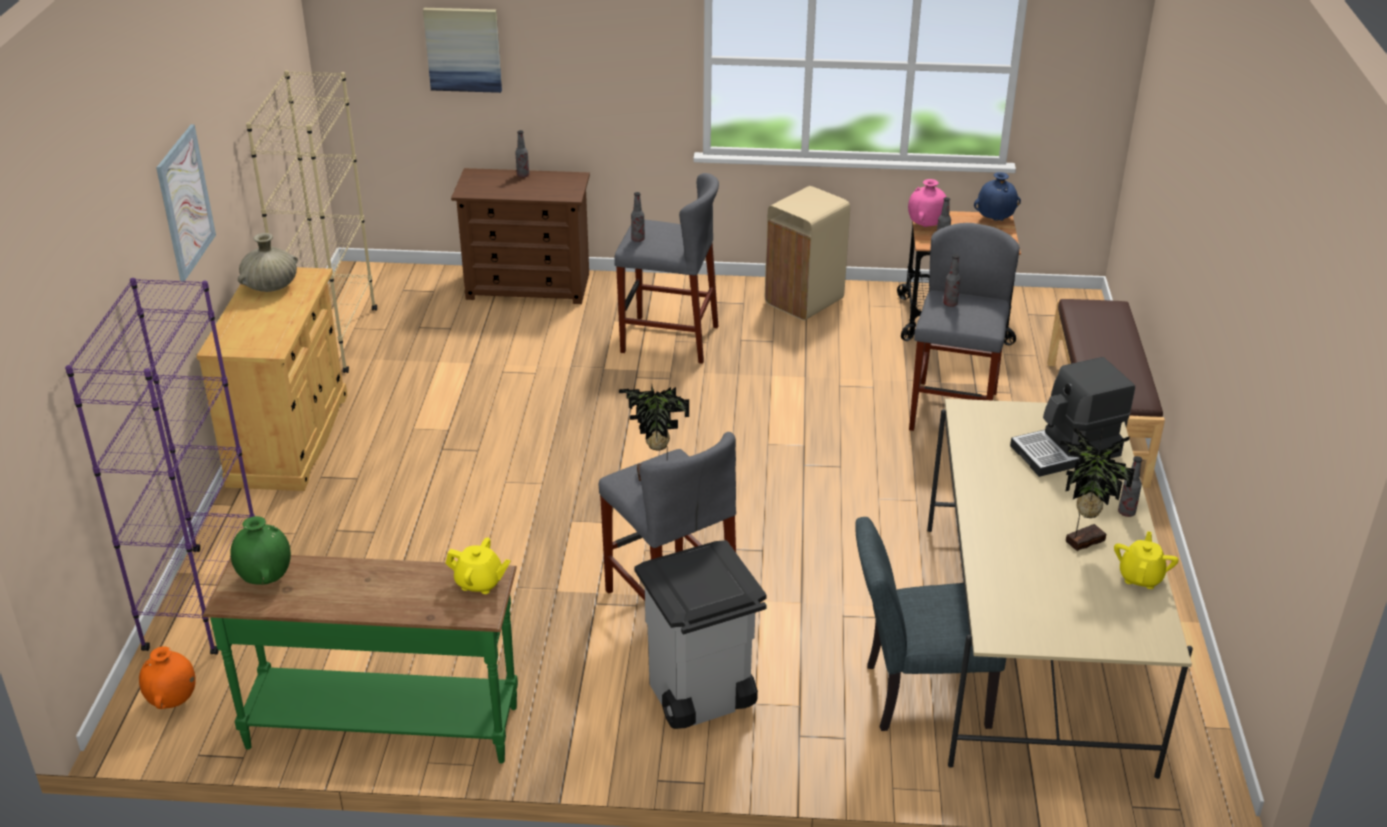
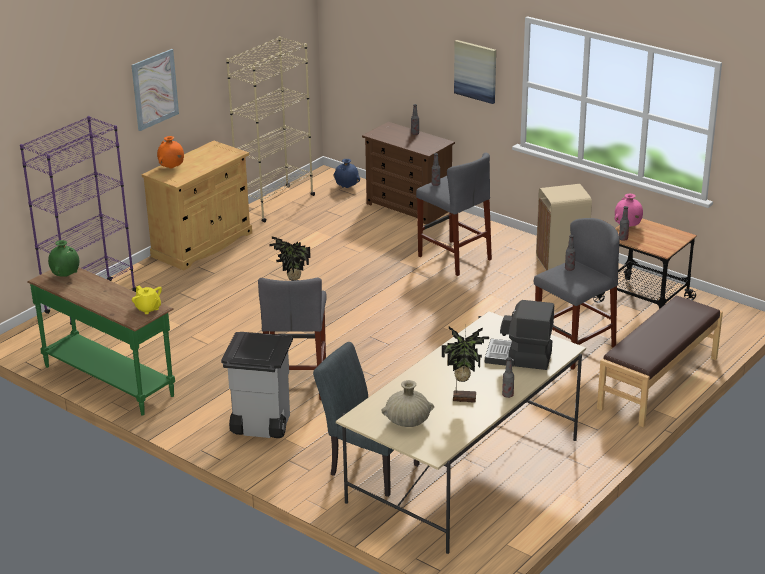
camera: 35 degrees right, 5 degrees down
(173, 701) = (36, 337): orange vase -> orange vase (171, 168)
(270, 286) = (210, 152): beige vase -> beige vase (407, 421)
(463, 49) = (394, 46): picture -> picture (475, 71)
(995, 219) = (679, 235): blue vase -> blue vase (347, 187)
(1140, 577) = (469, 424): yellow teapot -> none

